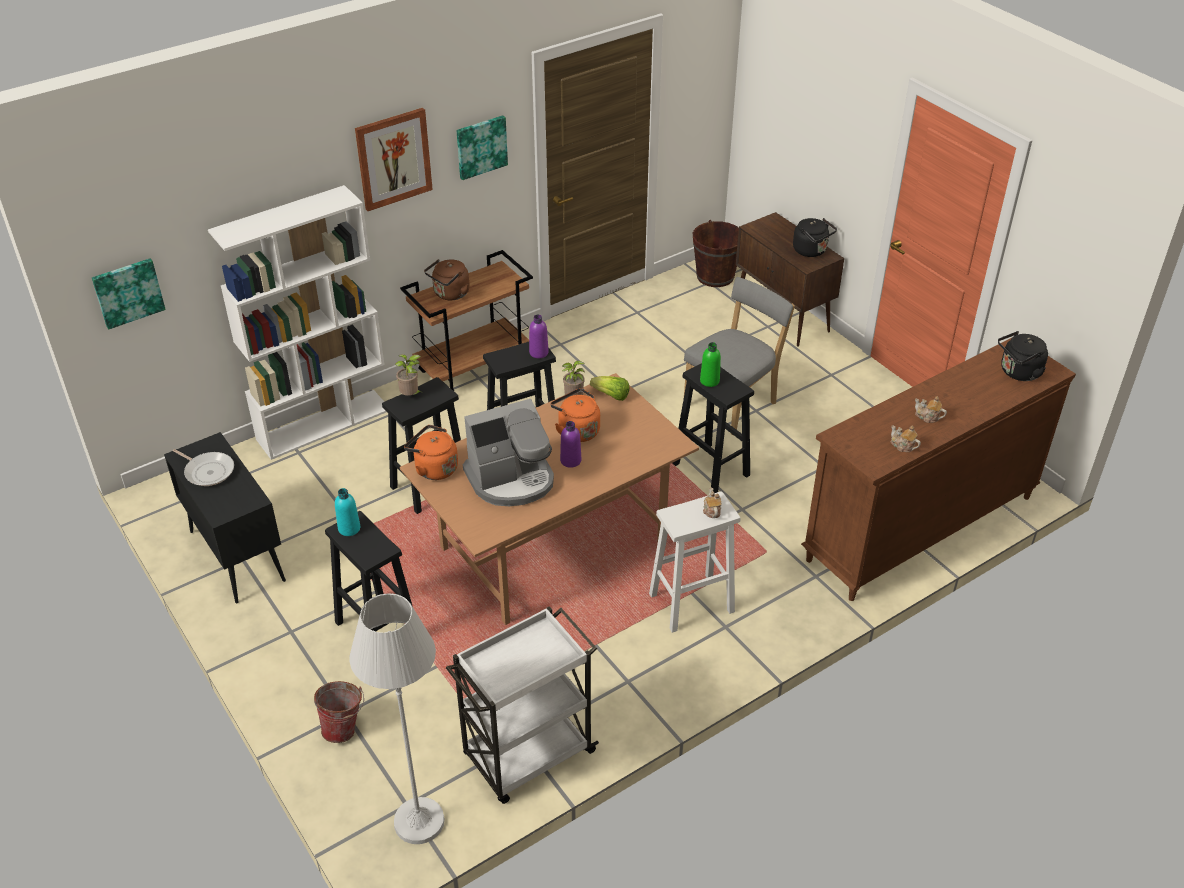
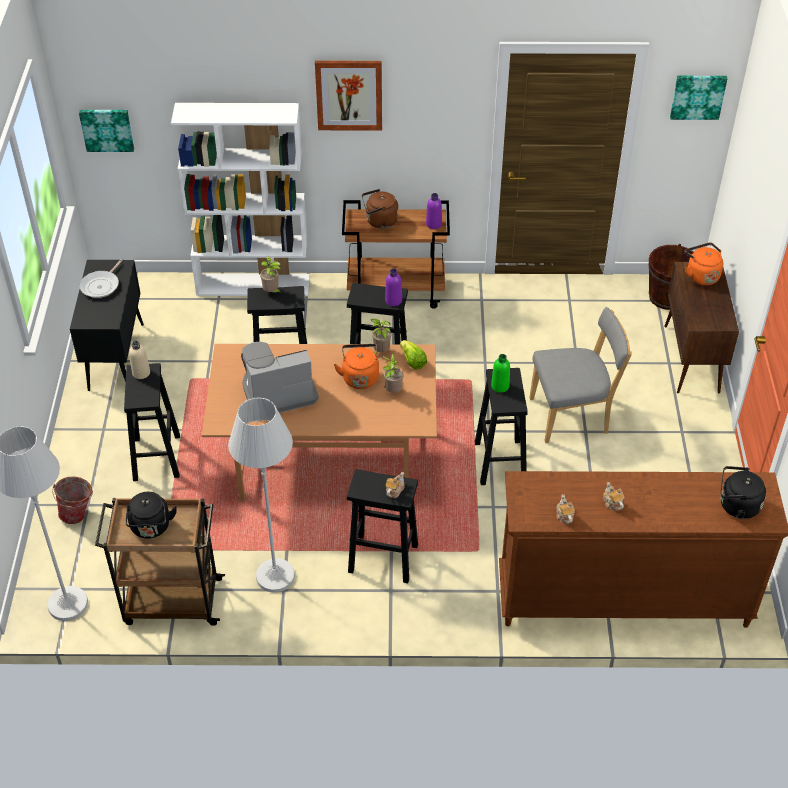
camera: 35 degrees right, 5 degrees up
(208, 471) = (101, 285): frying pan -> frying pan turned 45 degrees clockwise
(349, 528) = (141, 373): turquoise bottle -> beige bottle
(434, 468) = (235, 356): orange kettle -> orange kettle (700, 275)
(481, 146) = (436, 108): picture -> picture (697, 96)
(511, 479) = (278, 392): coffee machine -> coffee machine turned 150 degrees clockwise
(527, 755) = (171, 601): white cart -> brown cart
(570, 460) = (332, 398): purple bottle -> purple bottle (433, 224)
(607, 673) = (275, 576): none -> white floor lamp
(619, 428) = (392, 391): none -> potted plant
(690, 604) = (382, 558): white stool -> black stool
(811, 251) = (715, 312): black kettle -> black kettle (151, 528)

